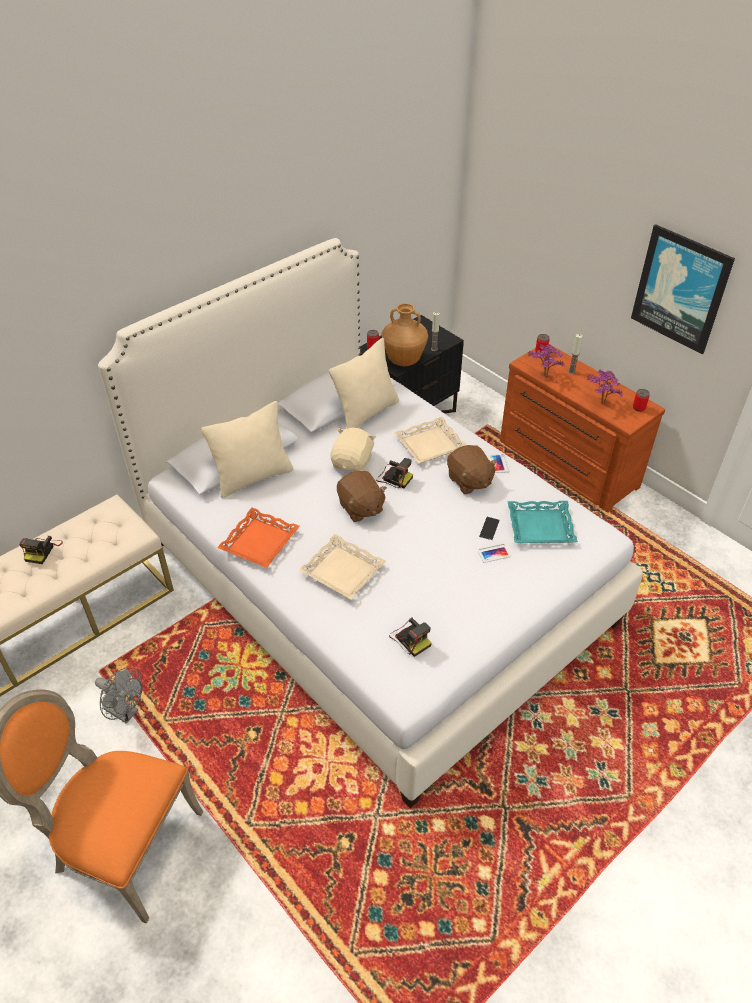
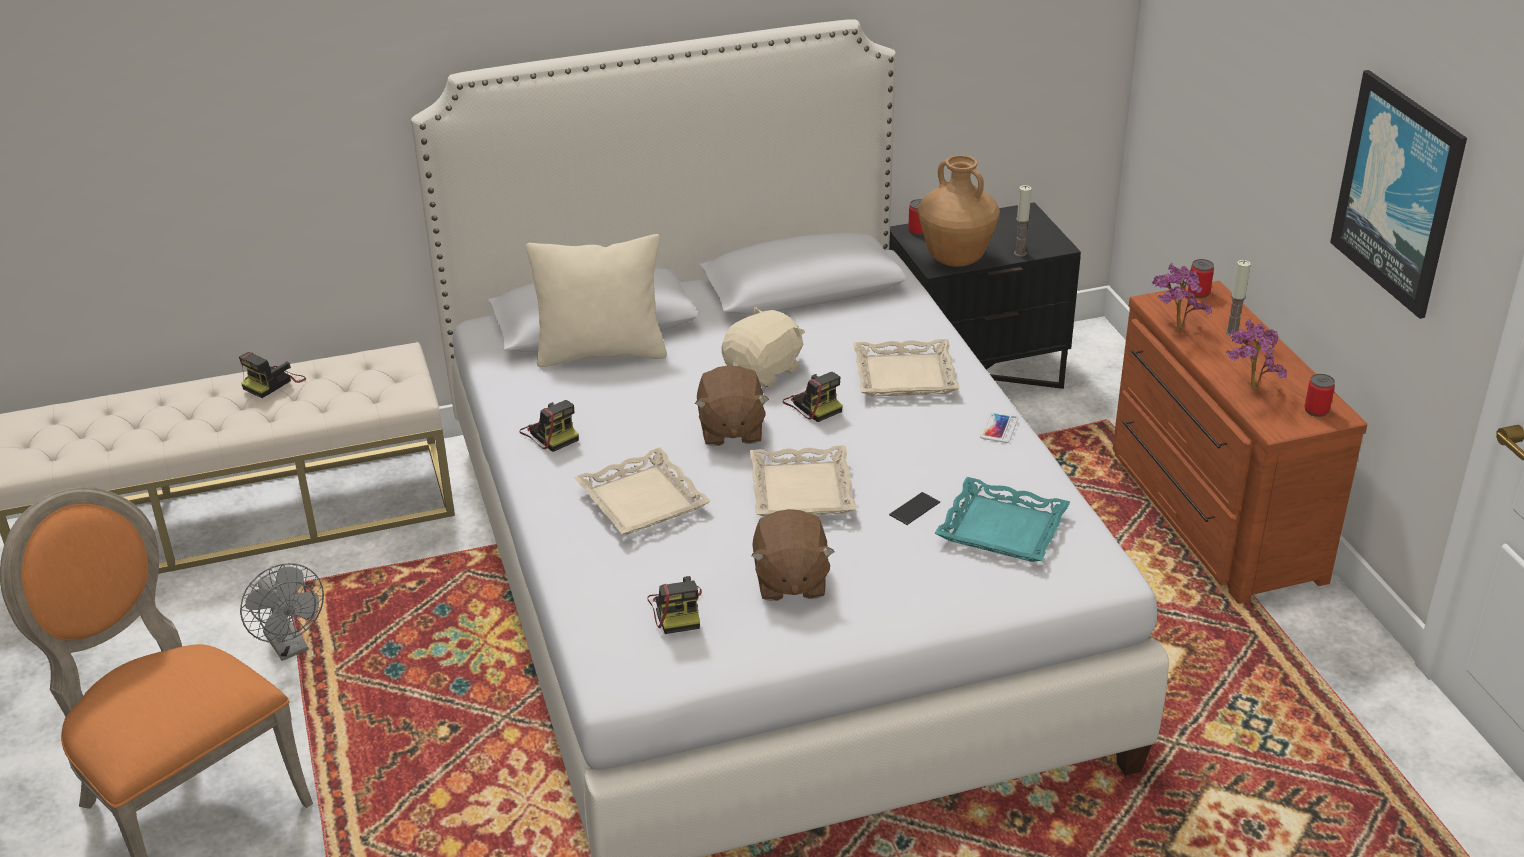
camera: 25 degrees right, 10 degrees down
(259, 542) = (550, 433): orange tray -> camera
(366, 413) = (835, 311): beige pillow -> none
(424, 536) = (800, 490): none -> beige tray
(469, 481) = (931, 439): brown plush toy -> brown plush toy (790, 581)
(494, 553) = (896, 543): phone -> none

